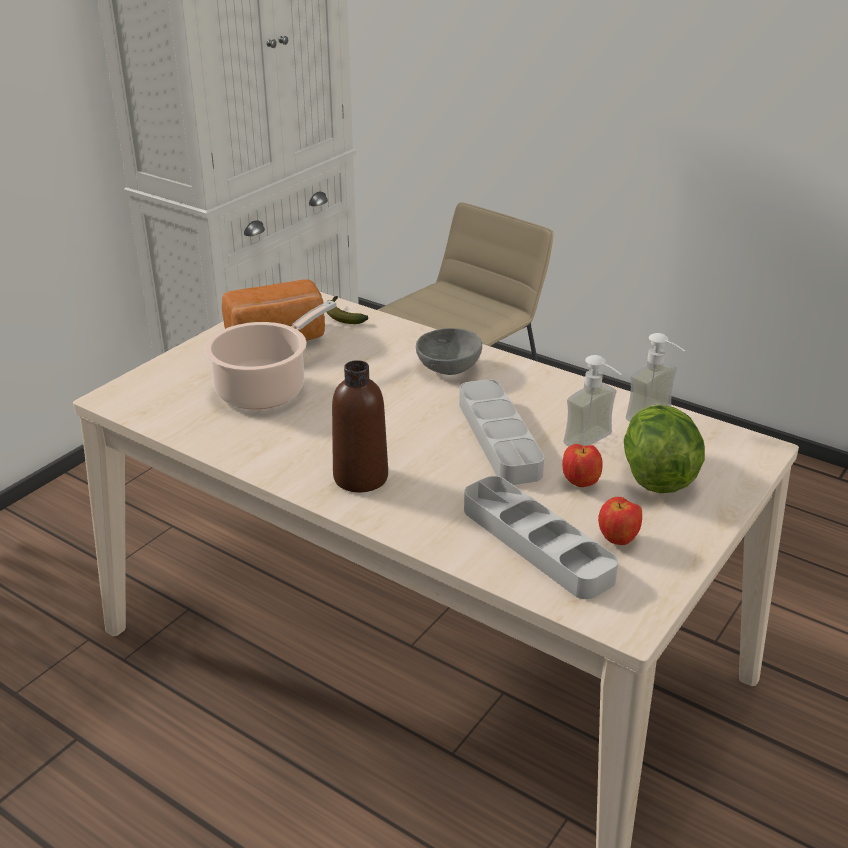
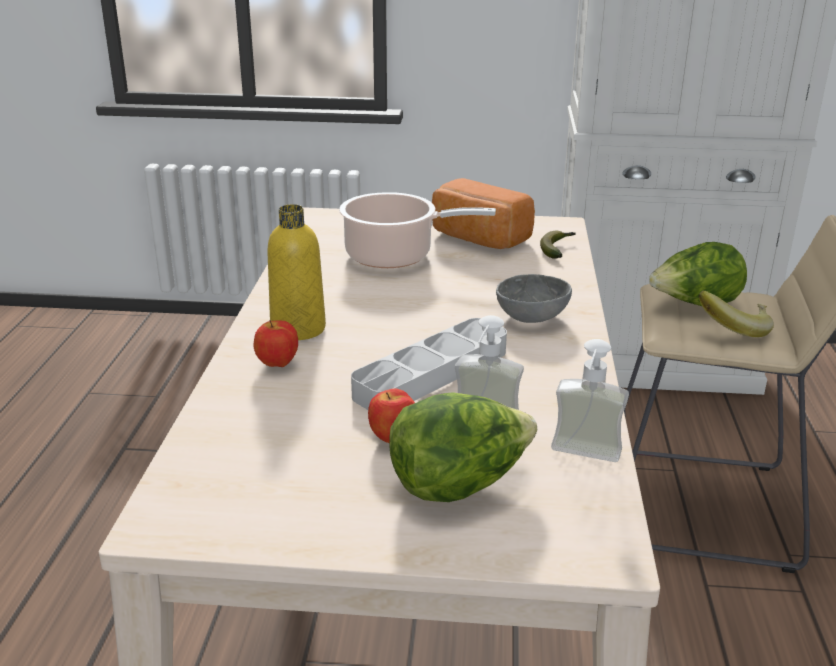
camera: 60 degrees right, 5 degrees down
(360, 477) = (298, 328): brown bottle -> yellow bottle
(428, 311) = (695, 305): none -> lettuce
(476, 314) = (733, 329): none -> banana
(536, 543) = (261, 439): grey tray -> none
(618, 540) = (303, 487): apple -> apple (277, 364)

